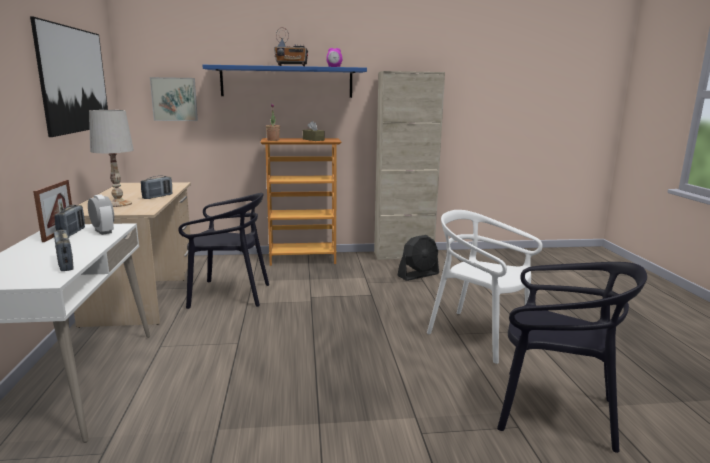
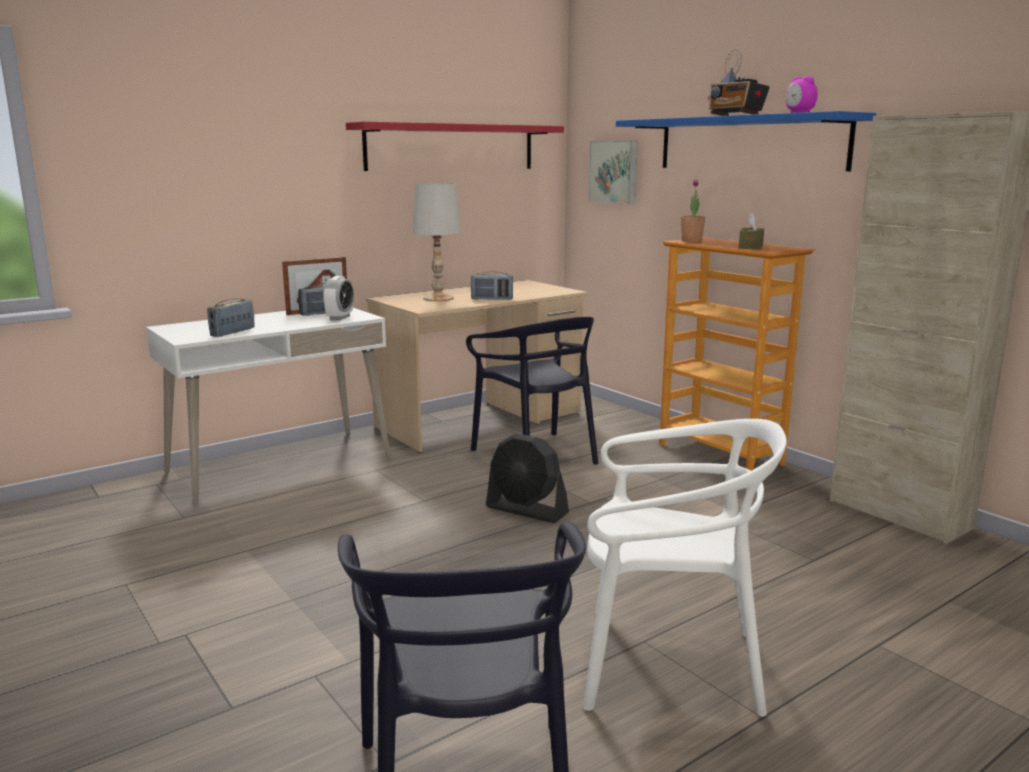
camera: 60 degrees right, 0 degrees up
(75, 80) = (452, 147): picture -> red shelf
(418, 275) = (832, 549): black fan -> black fan (527, 510)
(479, 335) = (668, 664): white chair -> white chair turned 90 degrees clockwise

